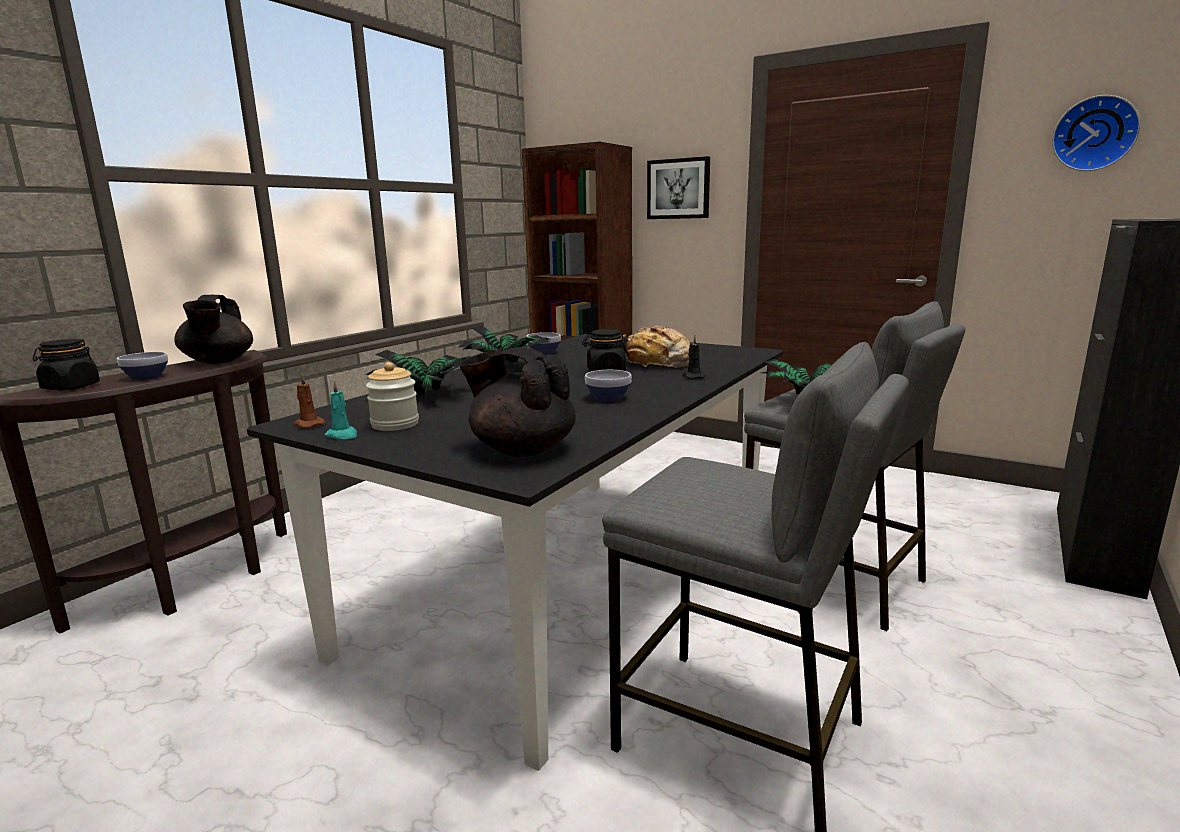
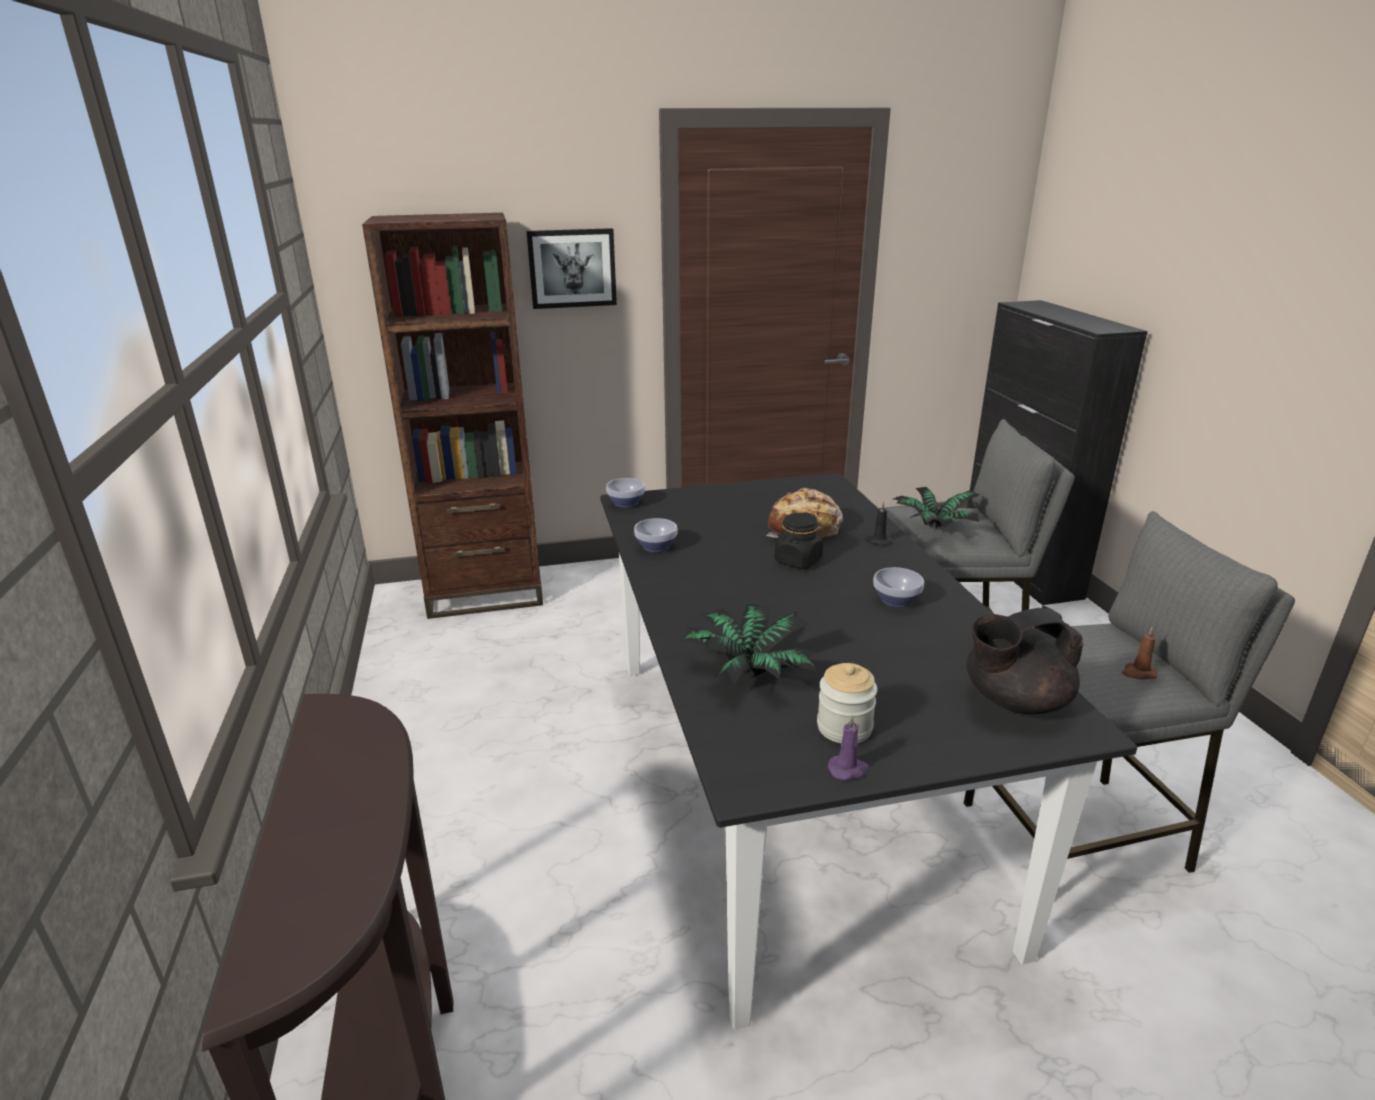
camera: 45 degrees left, 10 degrees up
(71, 387) = (299, 919): black jar -> none
(147, 377) = (353, 828): bowl -> bowl (625, 503)
(218, 362) = (350, 744): black teapot -> none
(308, 424) = (771, 776): brown candle -> brown candle (1138, 673)
(342, 435) = (848, 769): turquoise candle -> purple candle
(507, 367) = (690, 588): potted plant -> none
(1094, 134) = (965, 222): wall clock -> none

